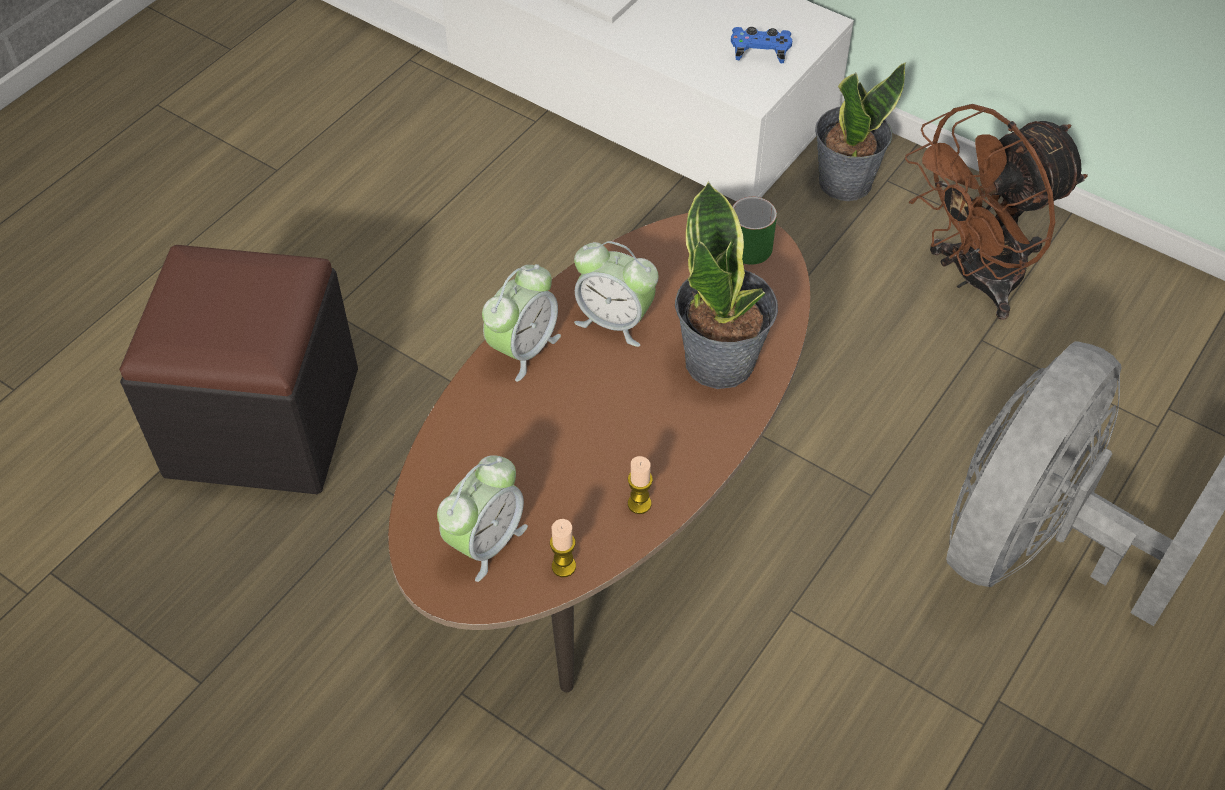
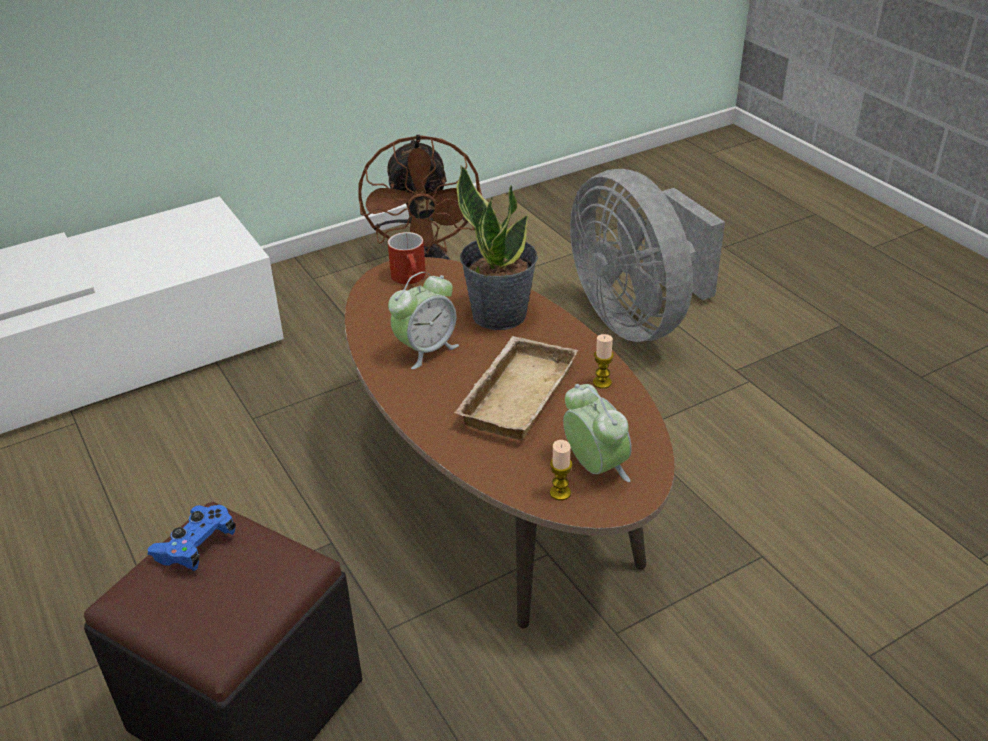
camera: 65 degrees left, 15 degrees down
(523, 349) = (418, 401): alarm clock -> none
(563, 566) = (638, 433): candle -> candle (560, 493)
(578, 428) = (515, 393): none -> beige tray
(744, 254) = (411, 278): green mug -> red mug
(760, 52) = (206, 239): blue game controller -> blue game controller (196, 547)
(844, 181) = (296, 295): potted plant -> none

